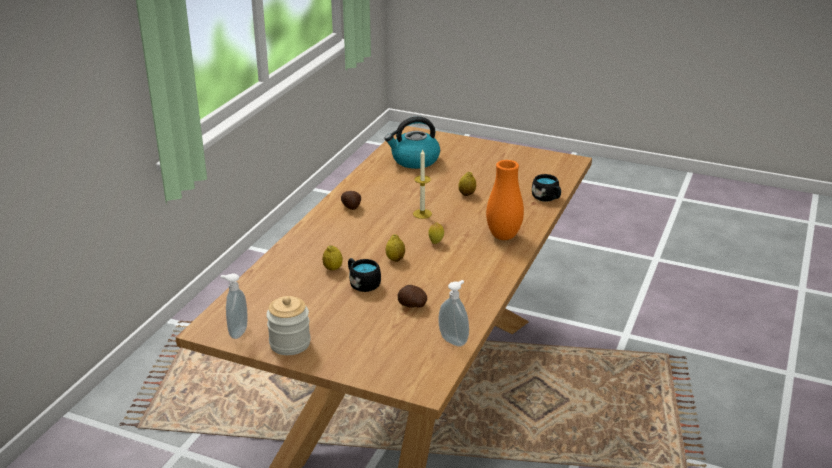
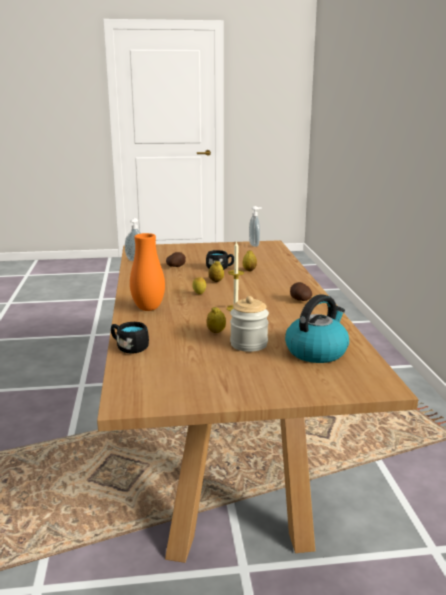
camera: 150 degrees right, 10 degrees down
(290, 343) = (222, 246): jar -> jar (248, 344)

